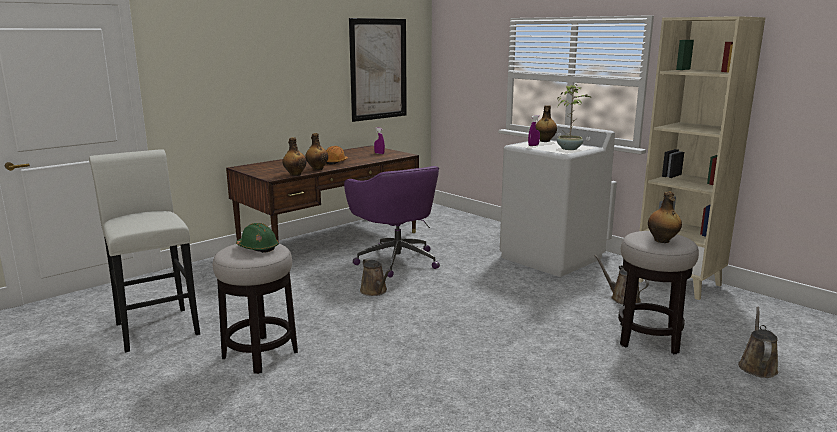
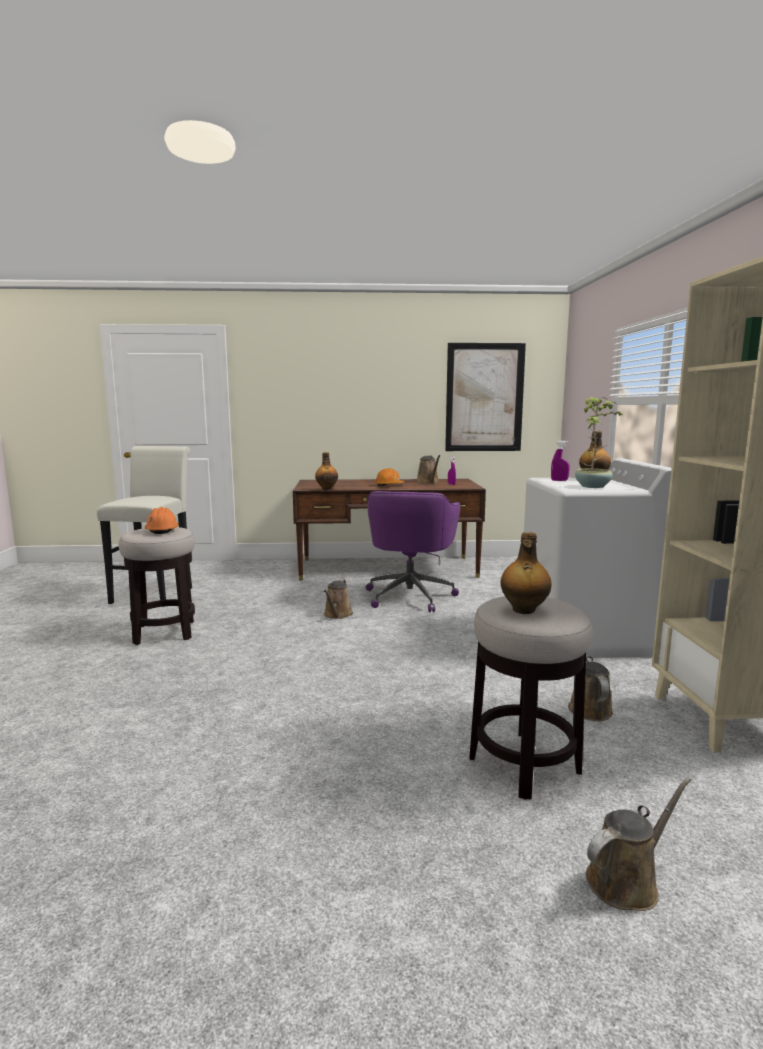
camera: 40 degrees right, 5 degrees down
(258, 248) = (162, 530): green hard hat -> orange hard hat
(317, 169) = (357, 487): bottle -> none
(355, 154) = (428, 482): none -> brown watering can

